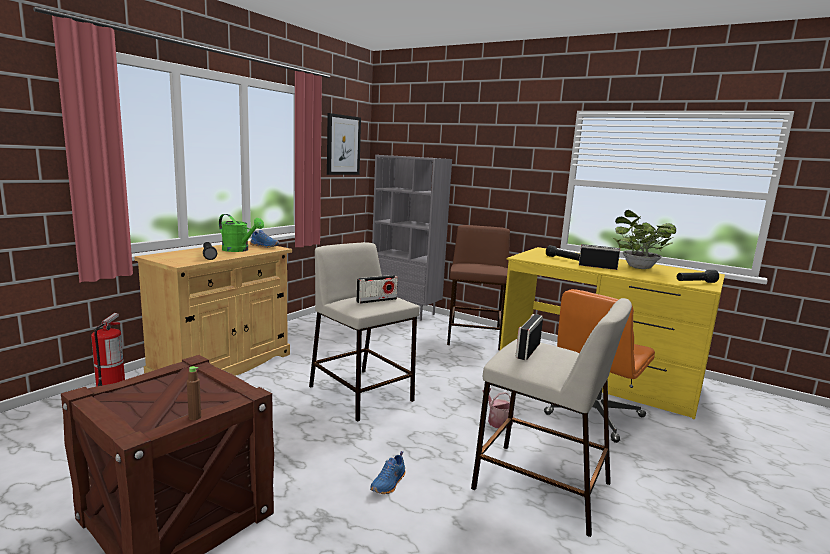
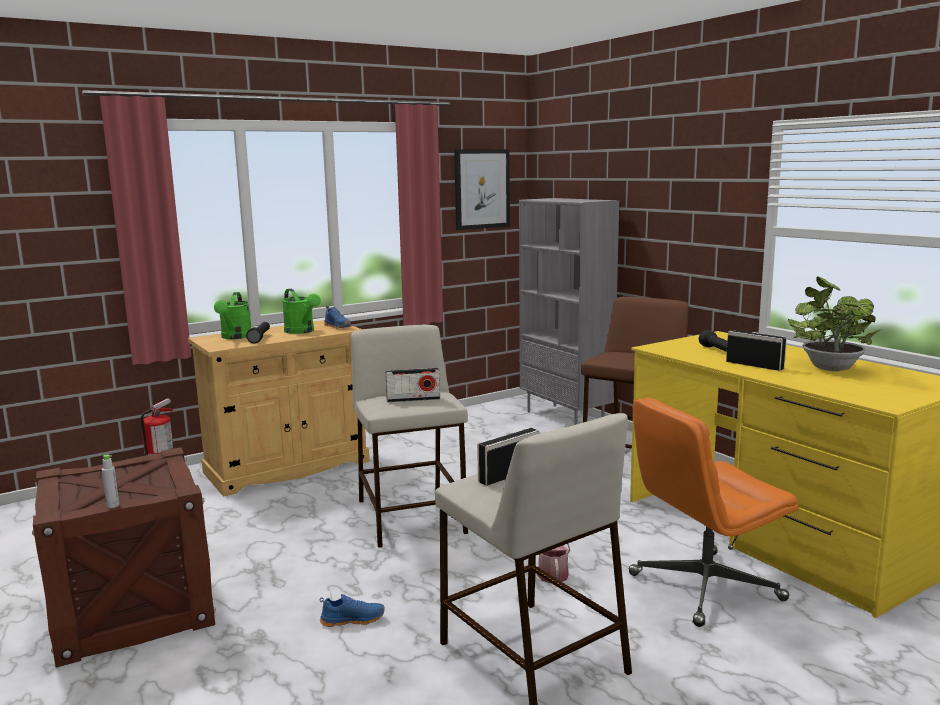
camera: 25 degrees right, 0 degrees up
(183, 255) = (235, 337): none -> green watering can
(195, 417) = (113, 505): brown bottle -> grey bottle
(389, 483) = (352, 619): blue shoe -> blue shoe turned 150 degrees counterclockwise
(695, 282) = (883, 397): black flashlight -> none

